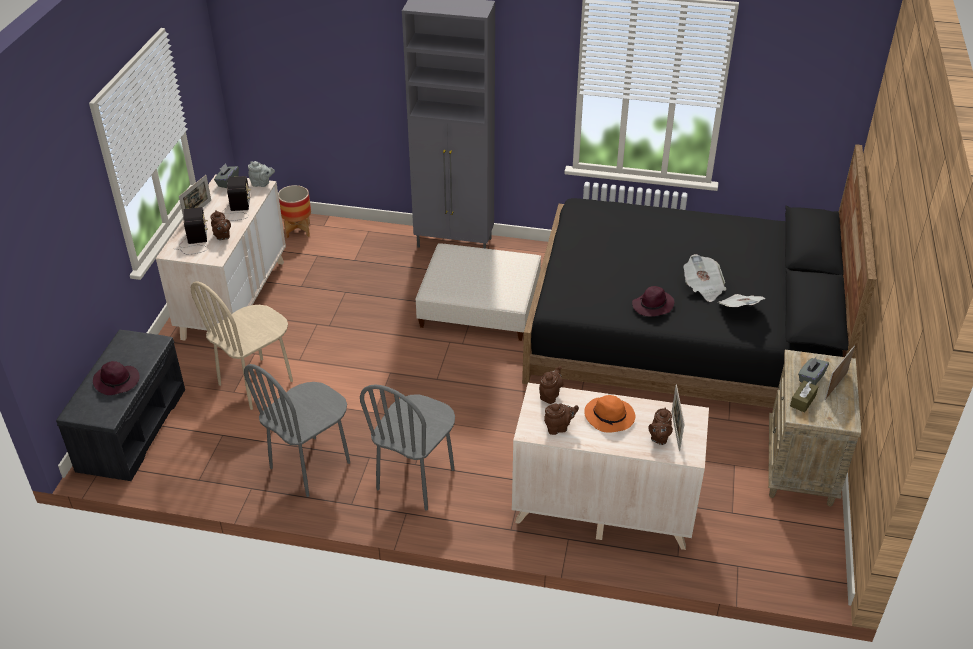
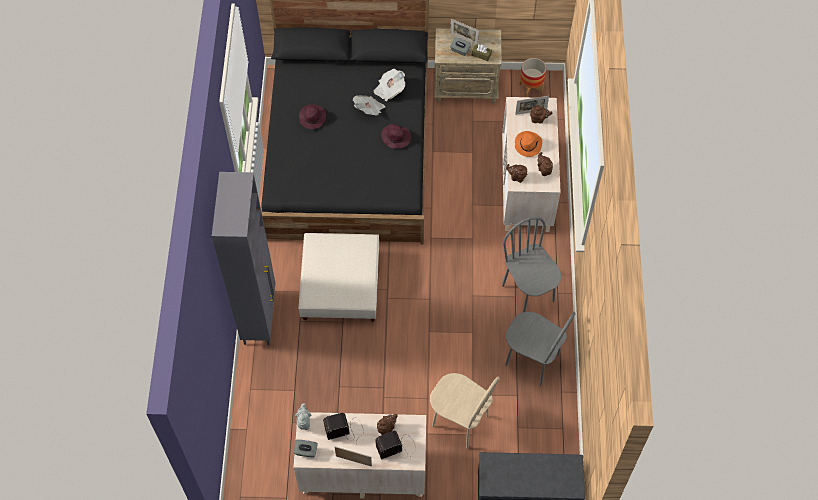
camera: 100 degrees left, 20 degrees up
(117, 381) = (537, 471): purple hat -> purple hat (312, 117)
(298, 230) = (257, 449): planter -> planter (530, 89)
(416, 479) = (528, 293): grey chair -> grey chair turned 135 degrees counterclockwise

